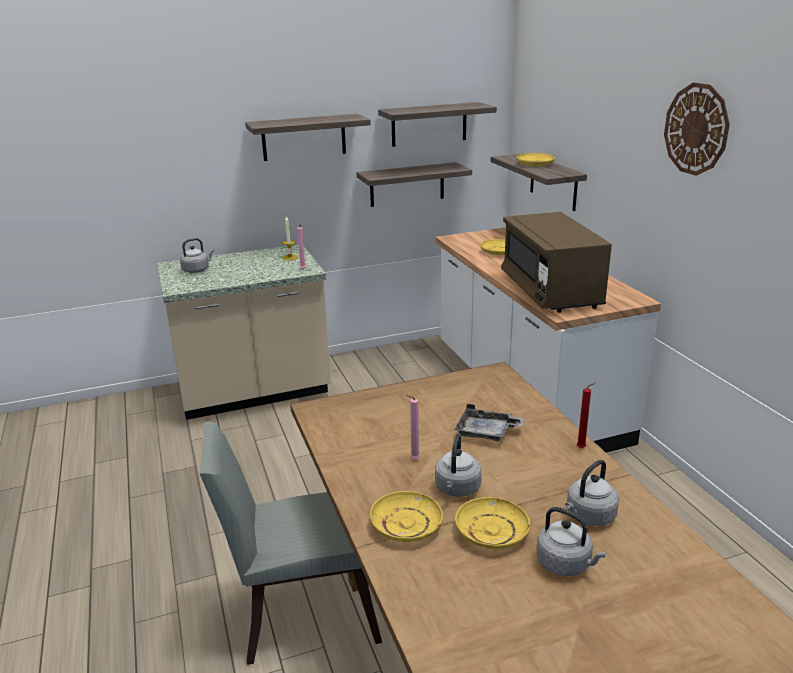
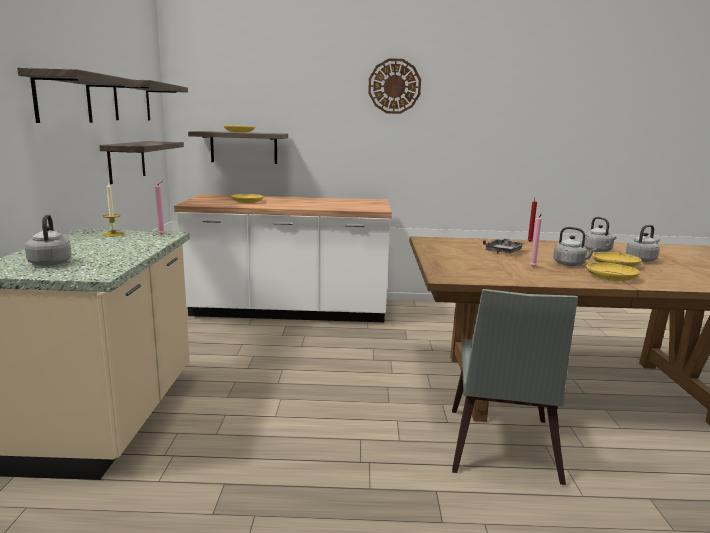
camera: 70 degrees left, 10 degrees down
(550, 291) = (341, 206): brown microwave -> none

